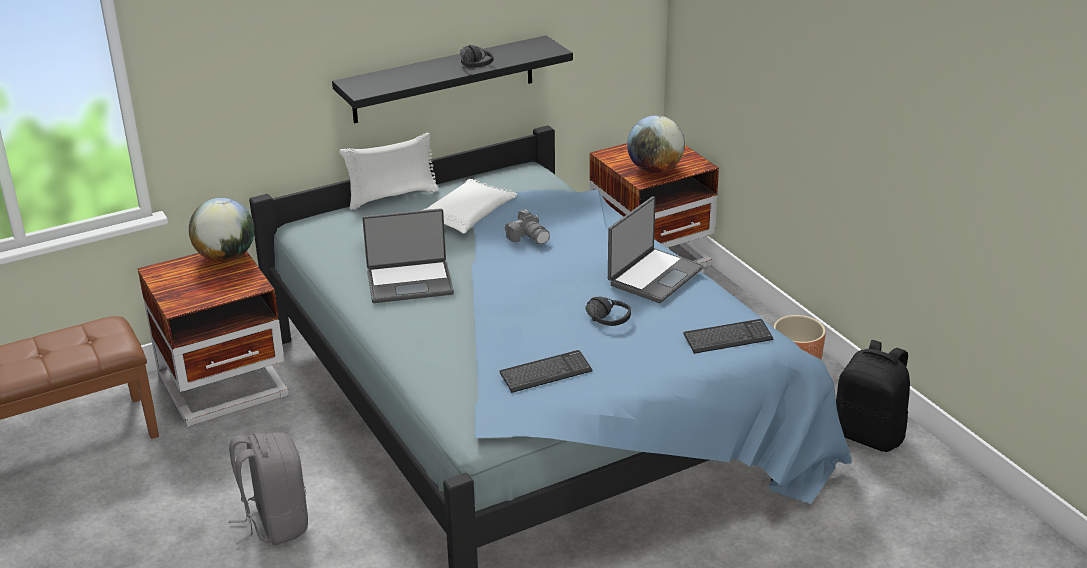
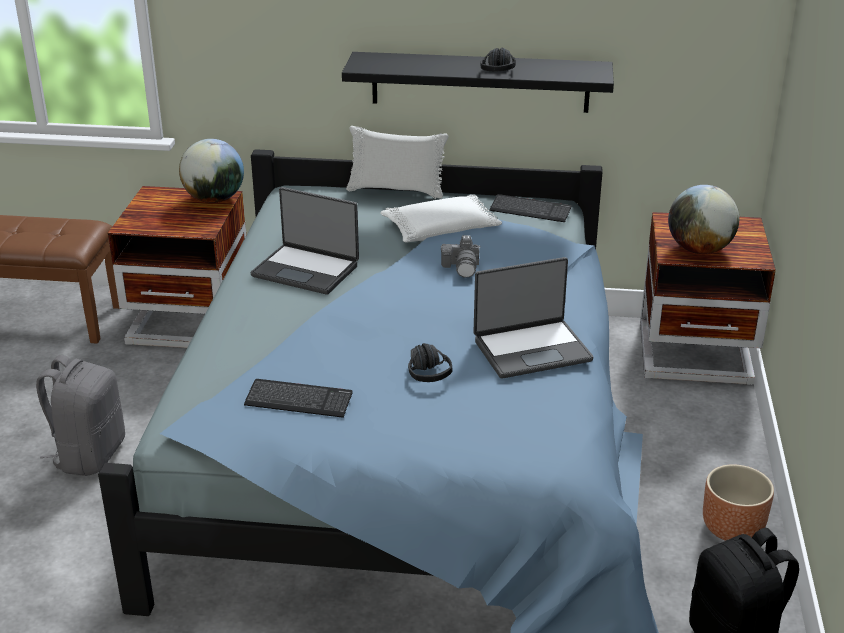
camera: 35 degrees right, 0 degrees up
(728, 338) = (524, 444): keyboard -> keyboard (530, 210)

